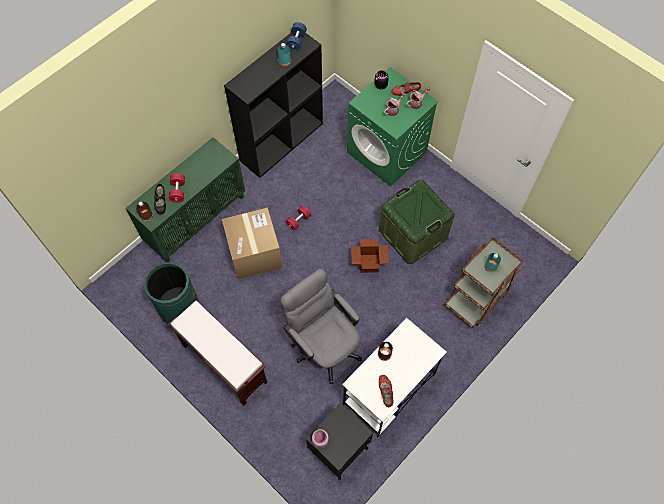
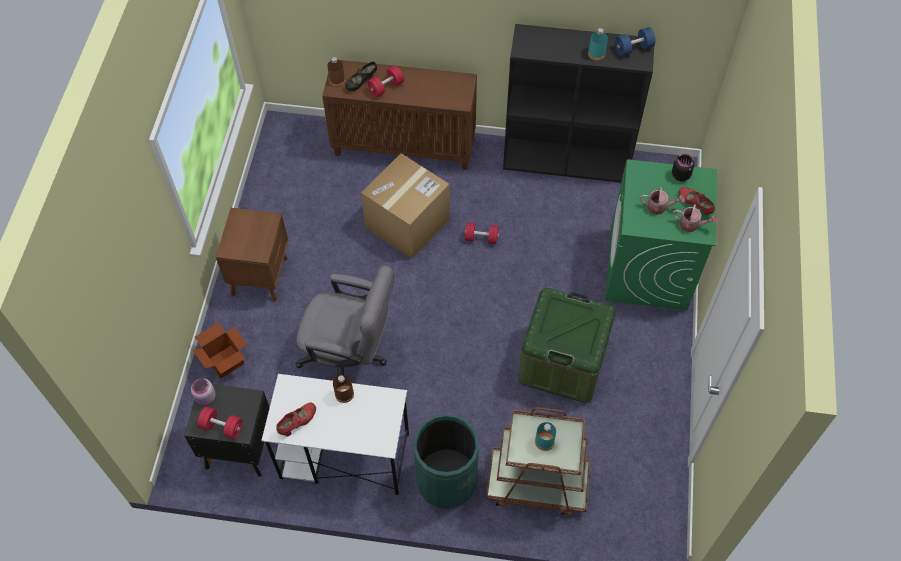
camera: 55 degrees right, 5 degrees down
(179, 308) = (293, 198): green trash can -> green trash can (446, 480)
(196, 219) = (405, 146): green cabinet -> brown cabinet
(223, 363) = (261, 276): brown bench -> brown nightstand
(323, 345) = (350, 356): grey office chair -> grey office chair turned 90 degrees clockwise
(349, 442) = (222, 427): none -> red dumbbell
(369, 263) = (485, 340): cardboard box -> cardboard box (225, 362)

